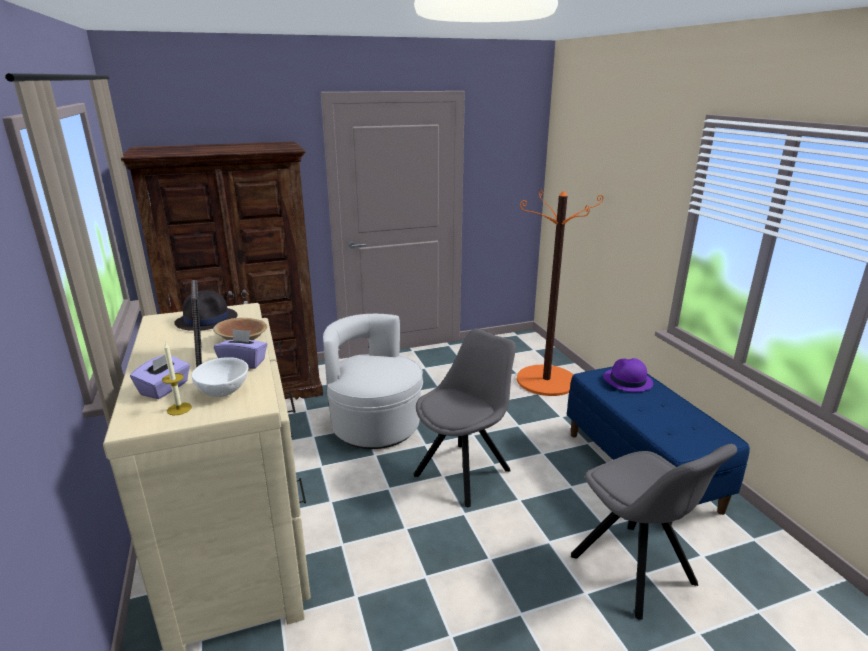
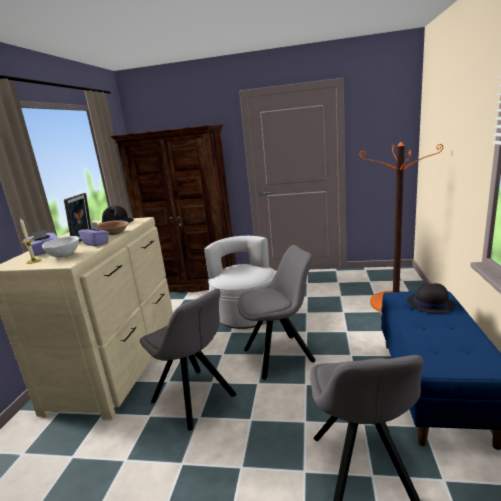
camera: 30 degrees right, 5 degrees down
(399, 555) = (194, 398): none -> grey chair
(627, 381) = (430, 303): purple hat -> black hat

